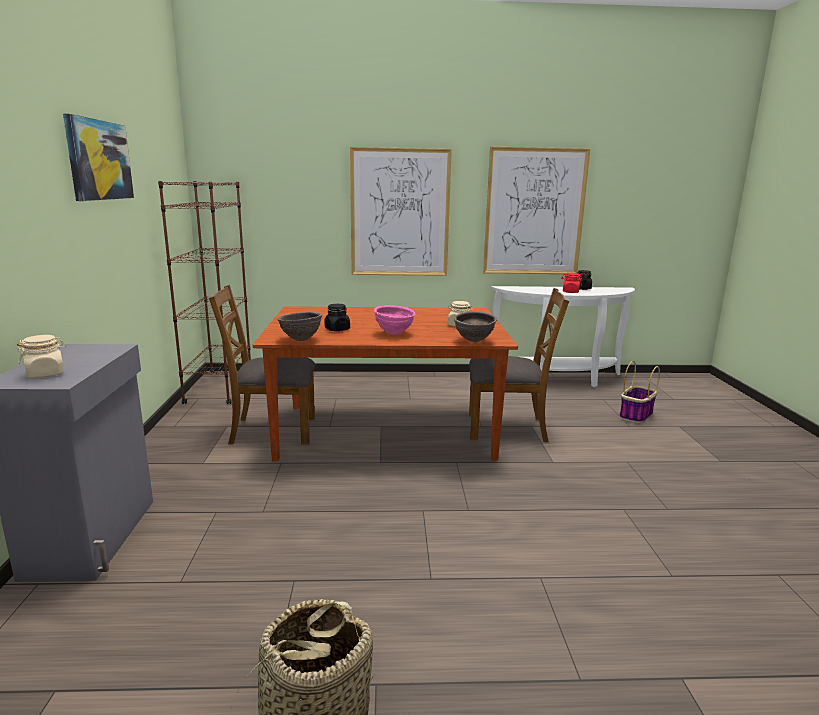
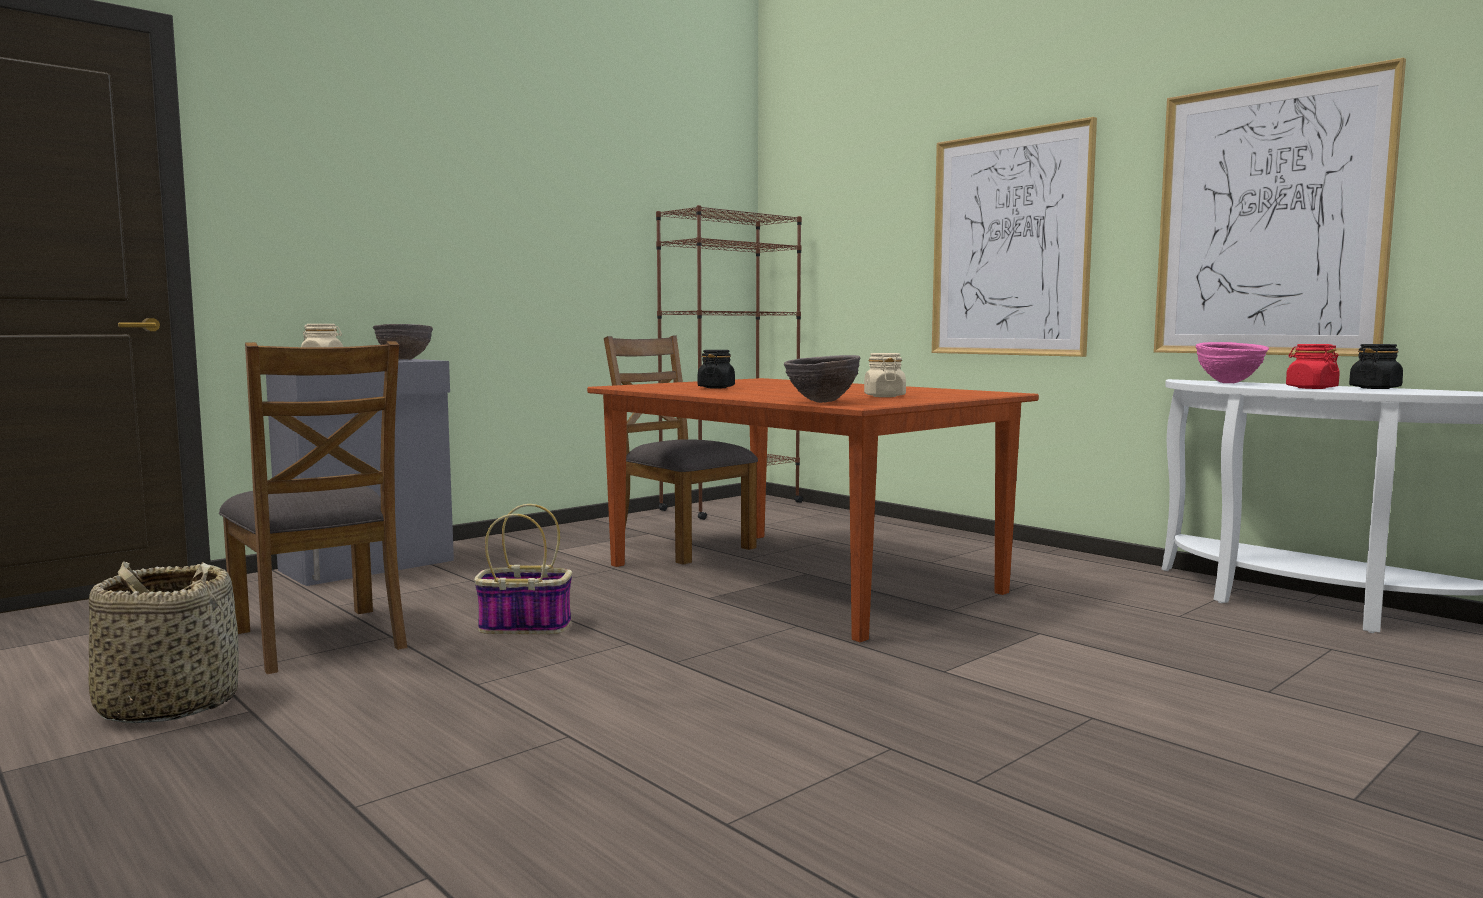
camera: 50 degrees right, 10 degrees down
(99, 160) = (539, 179): picture -> none
(300, 340) = (639, 388): brown bowl -> brown bowl (404, 359)
(394, 333) = (759, 393): pink bowl -> pink bowl (1228, 383)
(507, 427) = (990, 622): brown chair -> brown chair (320, 639)
(636, 415) = (1341, 686): basket -> basket (523, 627)

